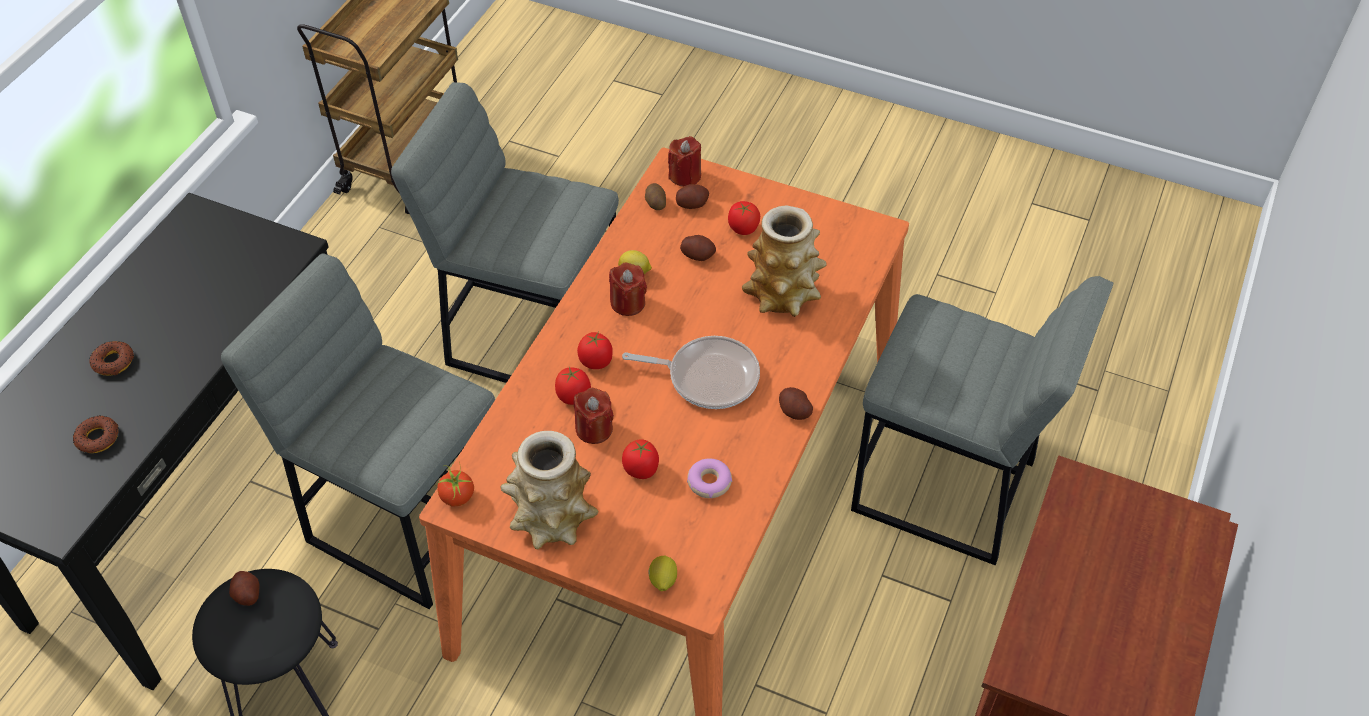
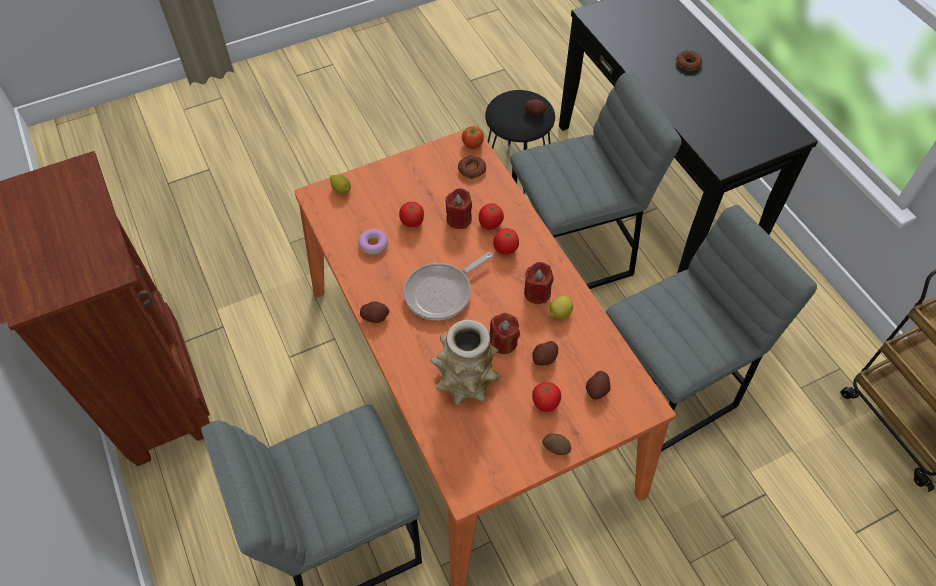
camera: 130 degrees right, 5 degrees up
(98, 438) = (637, 42): donut -> donut (472, 170)
(552, 518) = (421, 170): vase -> none
(655, 203) = (616, 368): potato -> potato (556, 447)
(685, 176) = (630, 406): red candle -> red candle (503, 342)

